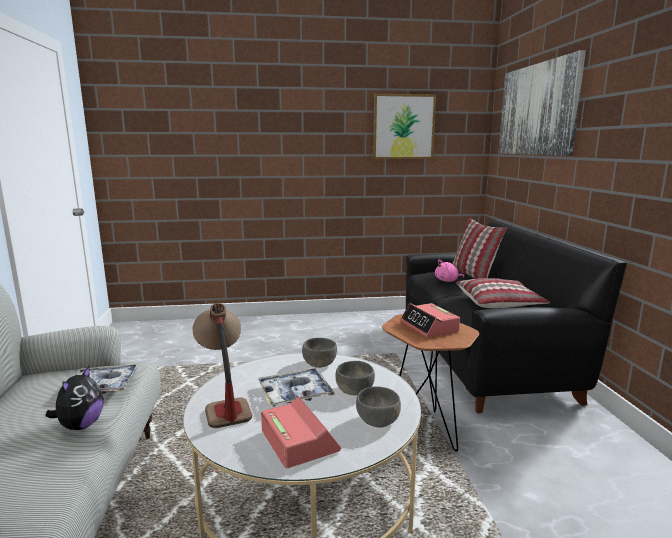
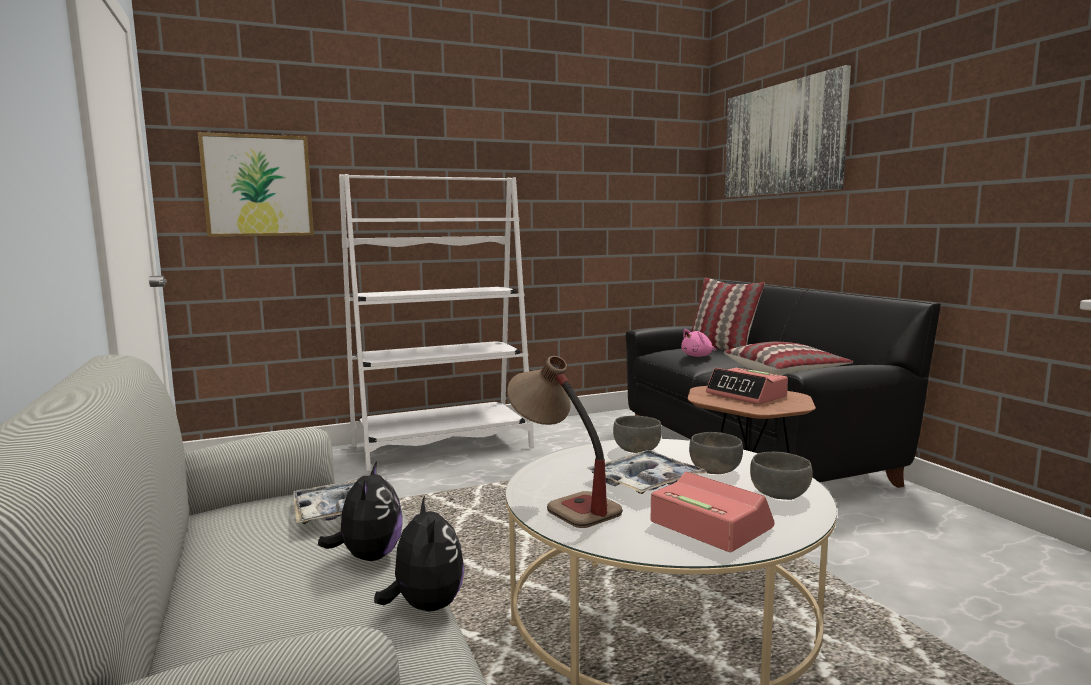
camera: 15 degrees left, 5 degrees down
(76, 471) = (425, 606): none -> plush toy
(268, 327) = (442, 447): none -> white bookcase
(403, 127) = (604, 164): picture -> picture (258, 186)

